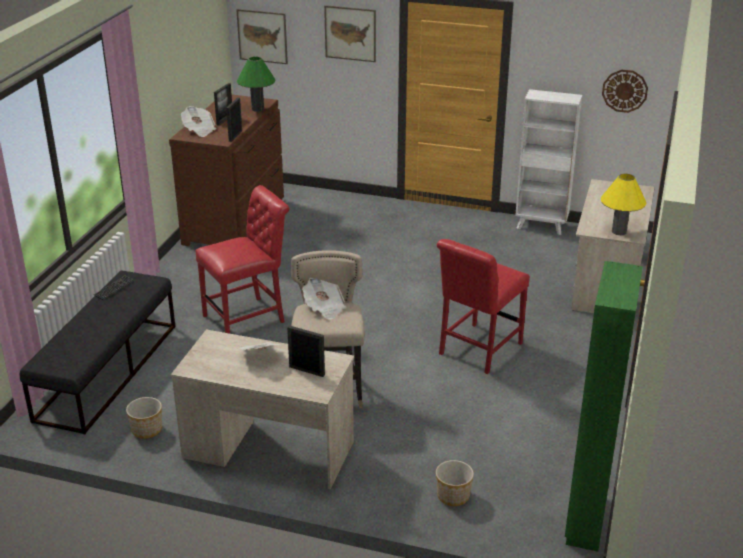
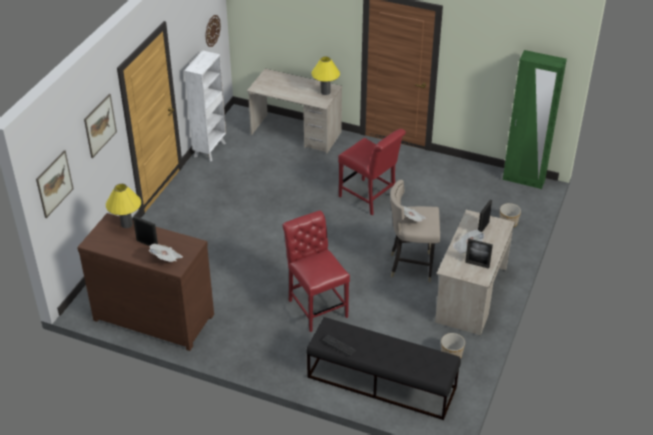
camera: 85 degrees left, 10 degrees up
(235, 136) = (185, 237): picture frame -> picture frame (477, 264)
(257, 109) = (126, 224): green table lamp -> yellow table lamp

